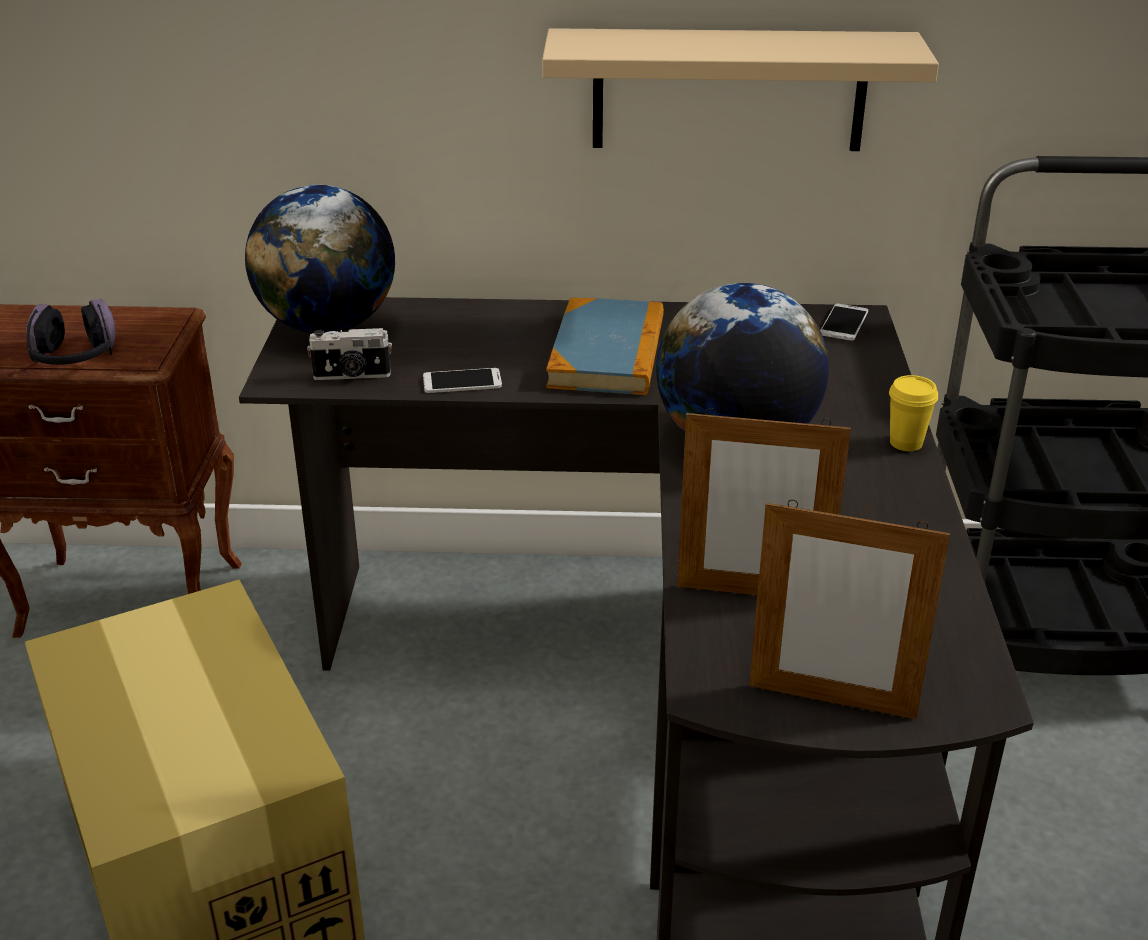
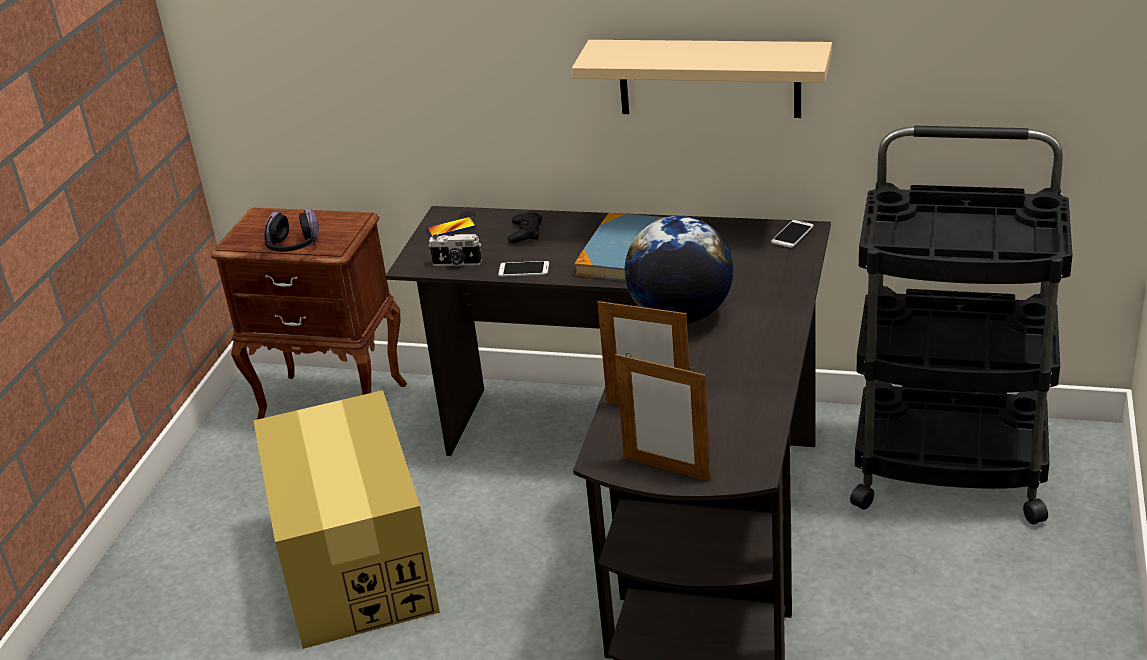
camera: 15 degrees right, 0 degrees up
(328, 326) = (451, 228): globe -> phone
(446, 329) = (525, 232): none -> black game controller
(906, 443) = (790, 320): yellow cup -> none

